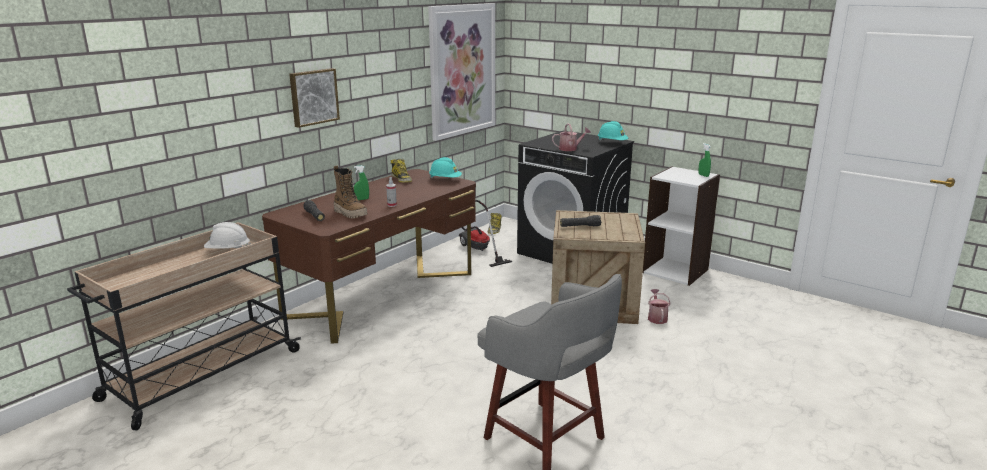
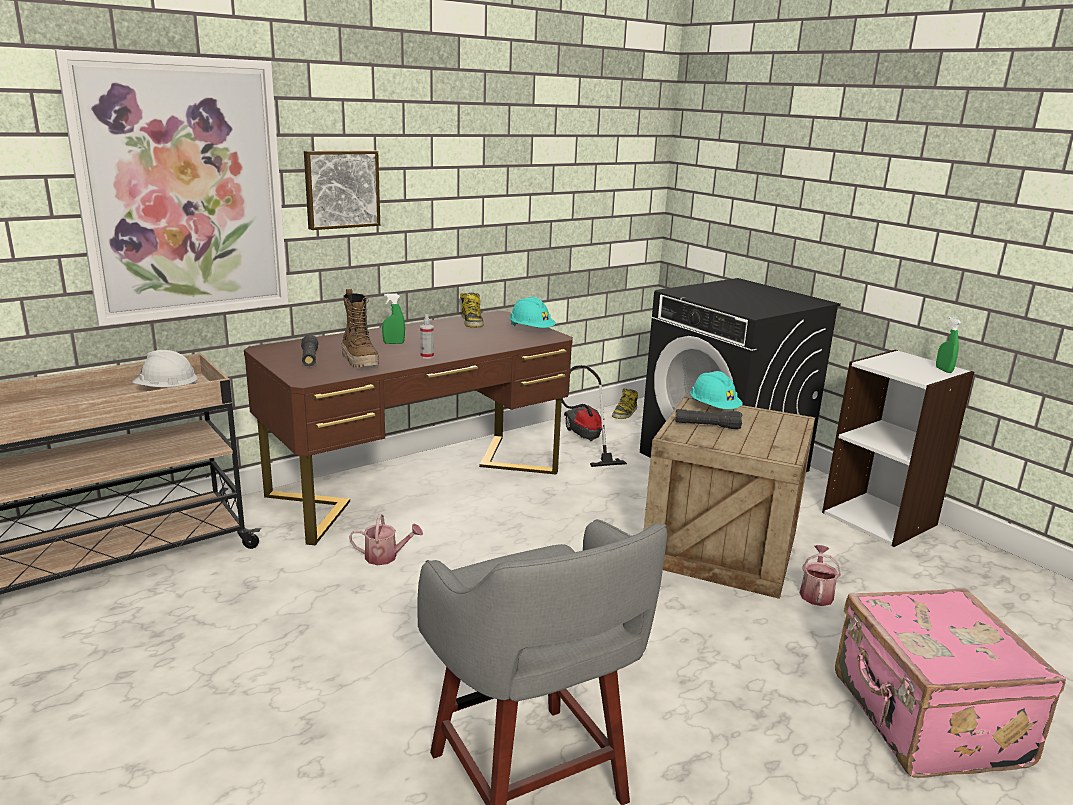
camera: 15 degrees right, 0 degrees up
(462, 70) = (594, 176): picture -> picture (183, 191)
(570, 149) = (729, 304): watering can -> watering can (386, 557)
(612, 143) = (802, 302): turquoise hard hat -> turquoise hard hat (714, 409)
(736, 370) = (925, 721): none -> pink suitcase

